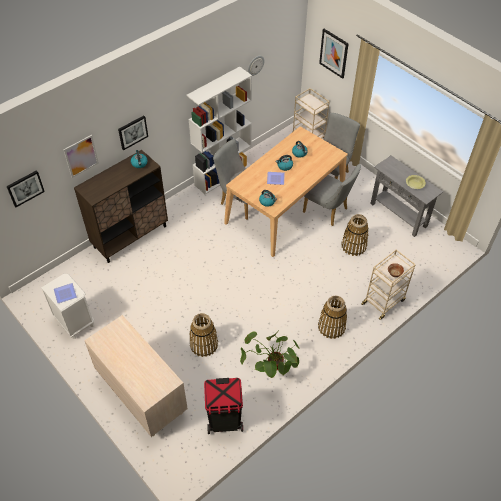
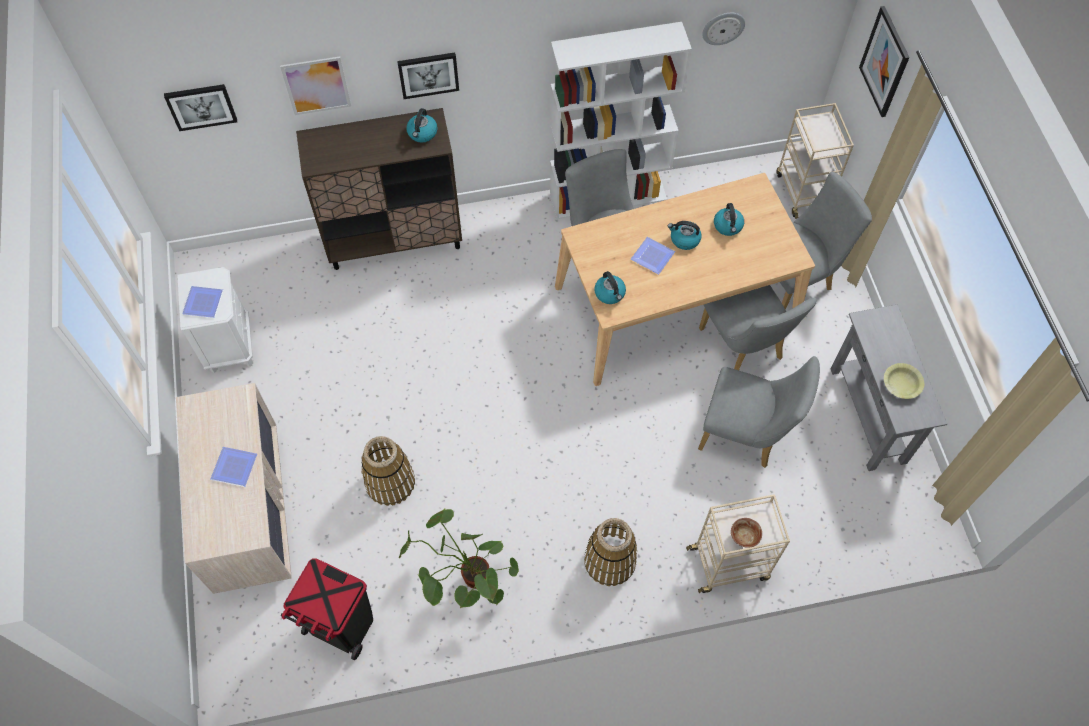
camera: 30 degrees right, 10 degrees up
(138, 357) = (232, 468): none -> plate
(353, 246) = (746, 435): basket -> grey chair

